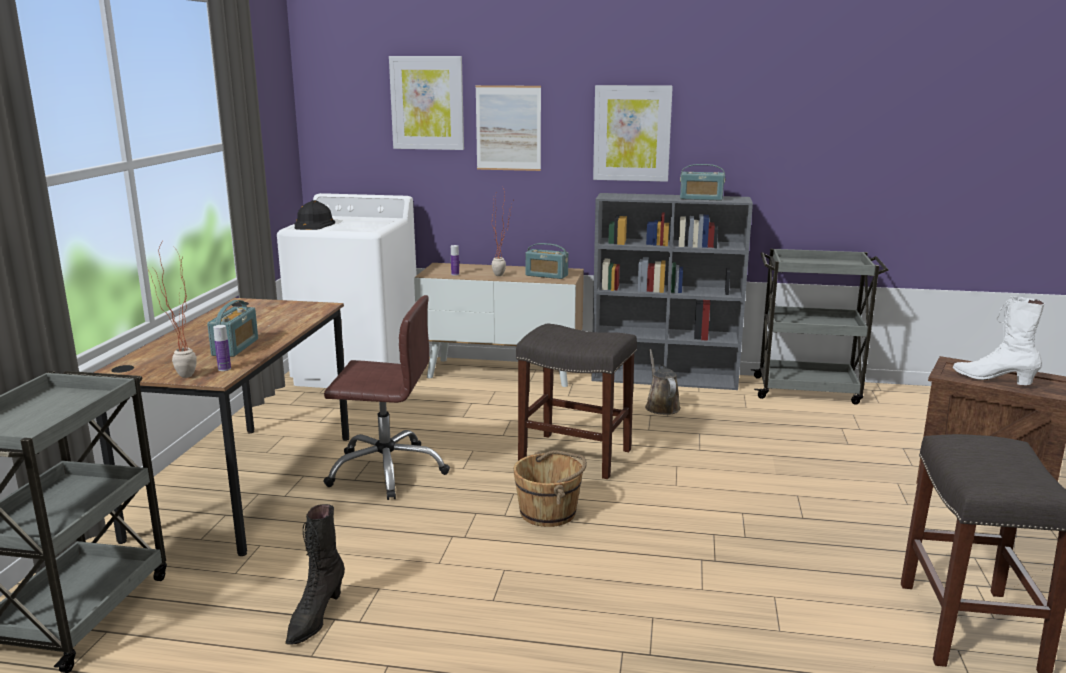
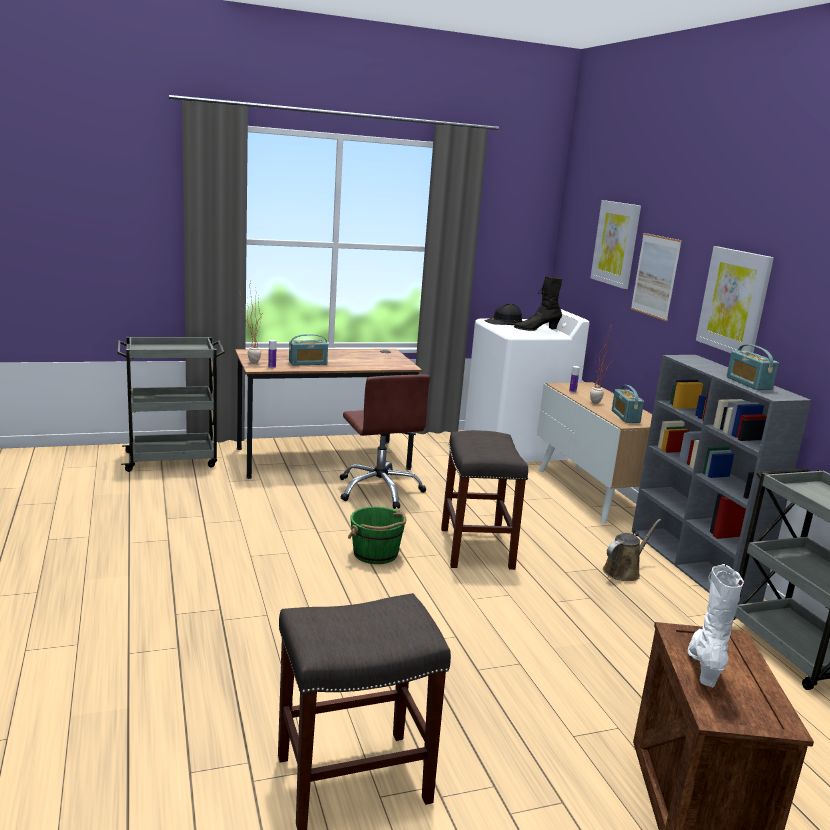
camera: 60 degrees right, 0 degrees up
(315, 618) = (200, 511): black boot -> black boot (536, 330)
(549, 512) = (376, 554): brown bucket -> green bucket

